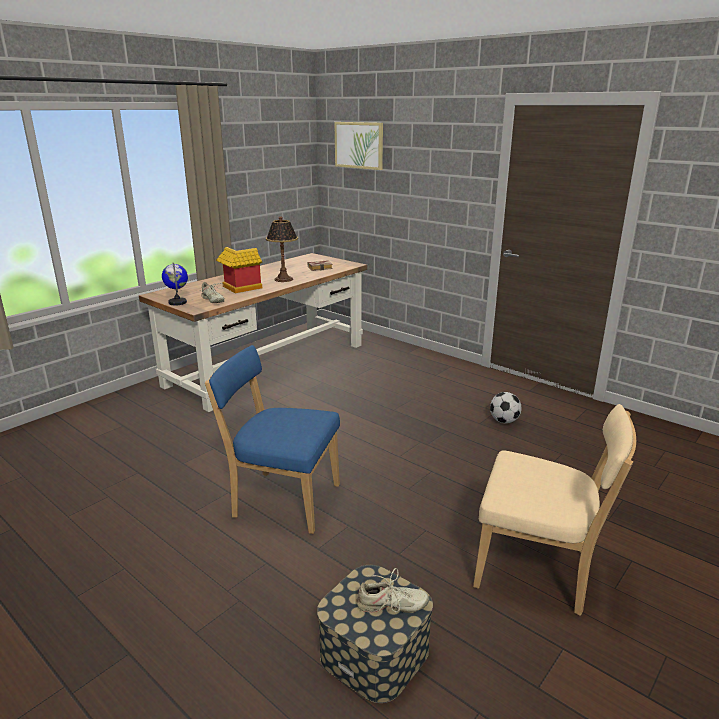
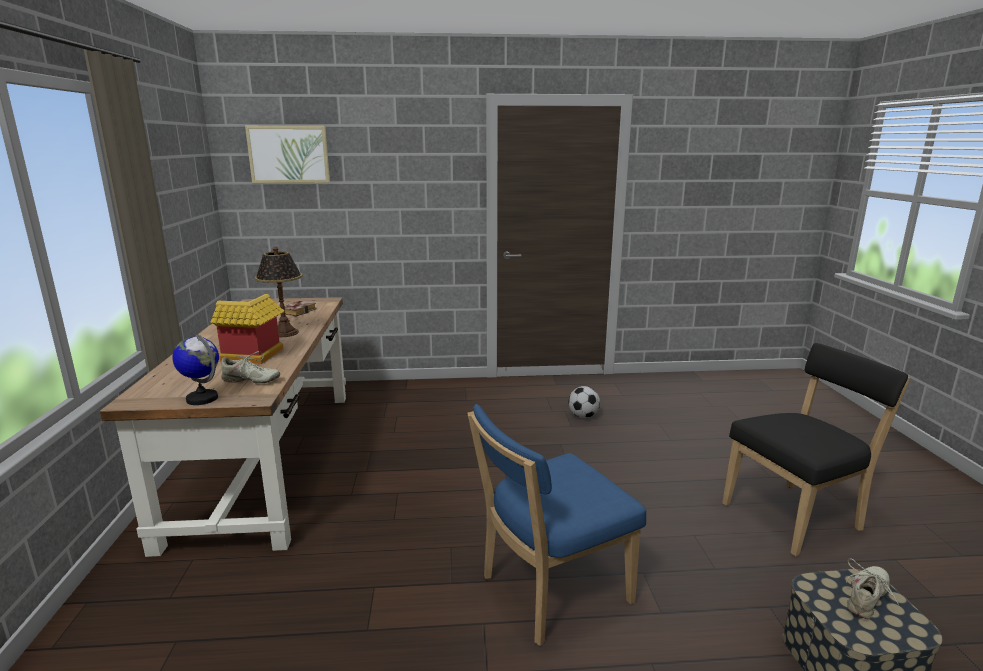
camera: 45 degrees left, 5 degrees down
(538, 571) = (796, 516): beige chair -> black chair

